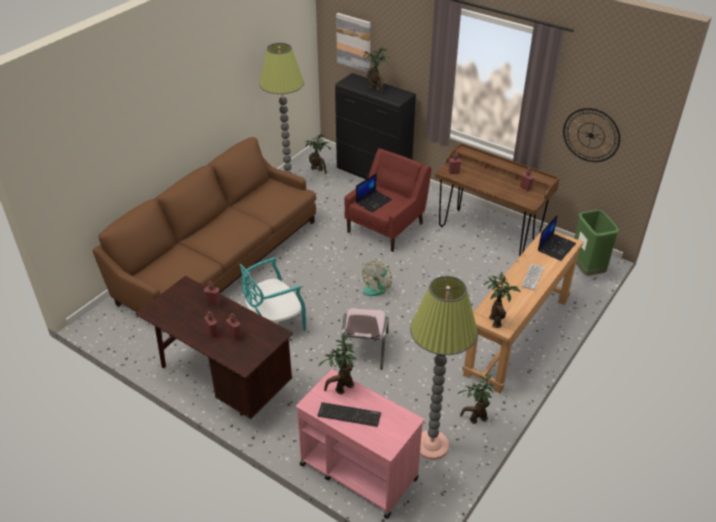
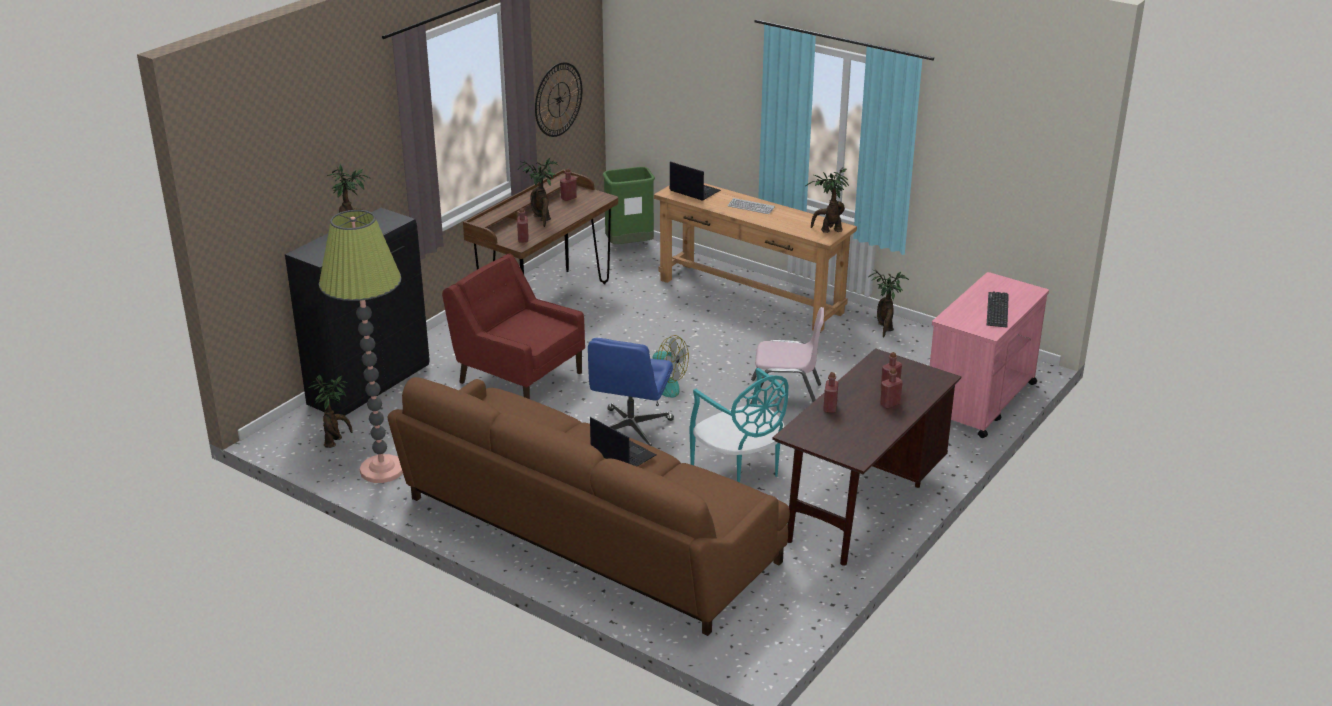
camera: 90 degrees left, 10 degrees down
(320, 274) = (630, 432): none -> blue office chair
(341, 388) = (960, 314): potted plant -> potted plant (542, 219)
(354, 42) = (273, 201): picture -> none
(373, 201) = (528, 335): laptop -> laptop (622, 453)
(431, 445) = (930, 356): floor lamp -> none

